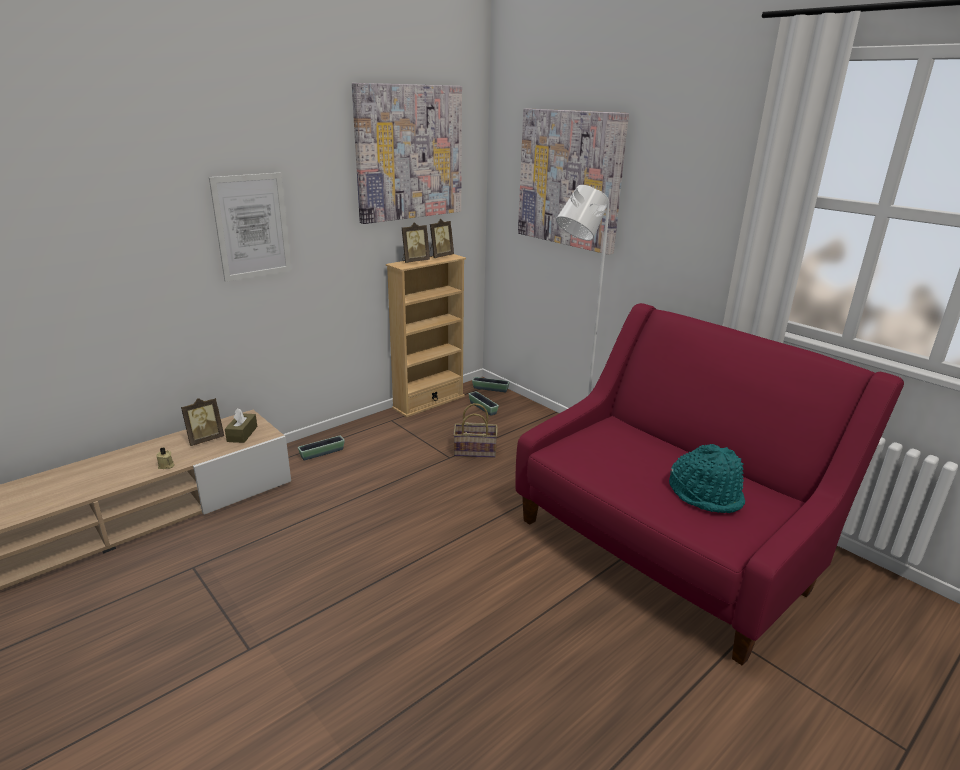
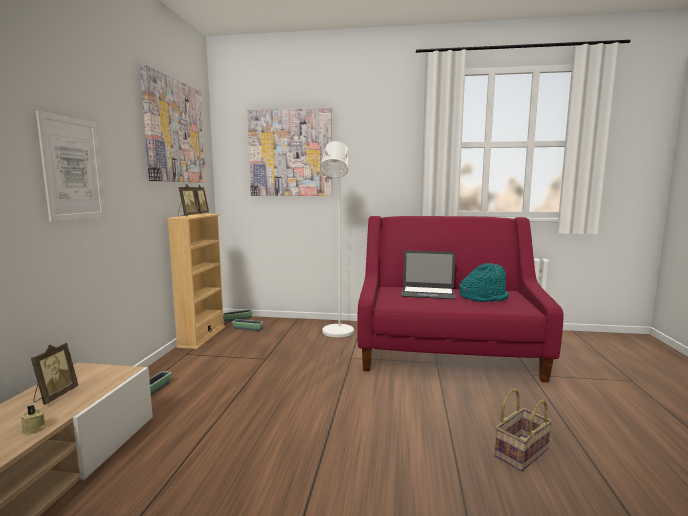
camera: 40 degrees left, 15 degrees down
(242, 434) = (96, 379): brown tissue box -> none
(476, 451) = (278, 350): basket -> basket (521, 451)
(642, 453) = (428, 293): none -> laptop

